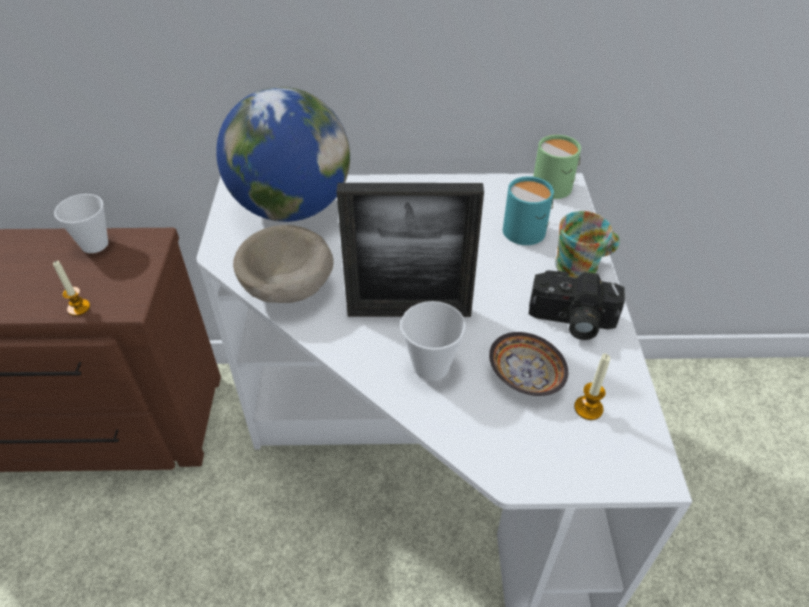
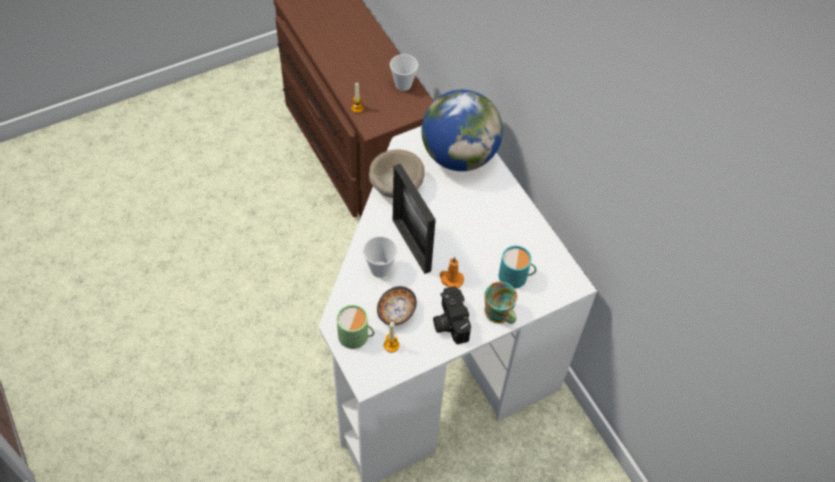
camera: 60 degrees right, 10 degrees up
(496, 292) = (450, 279): none -> orange candle
(555, 185) = (571, 279): green mug -> green mug (356, 337)

